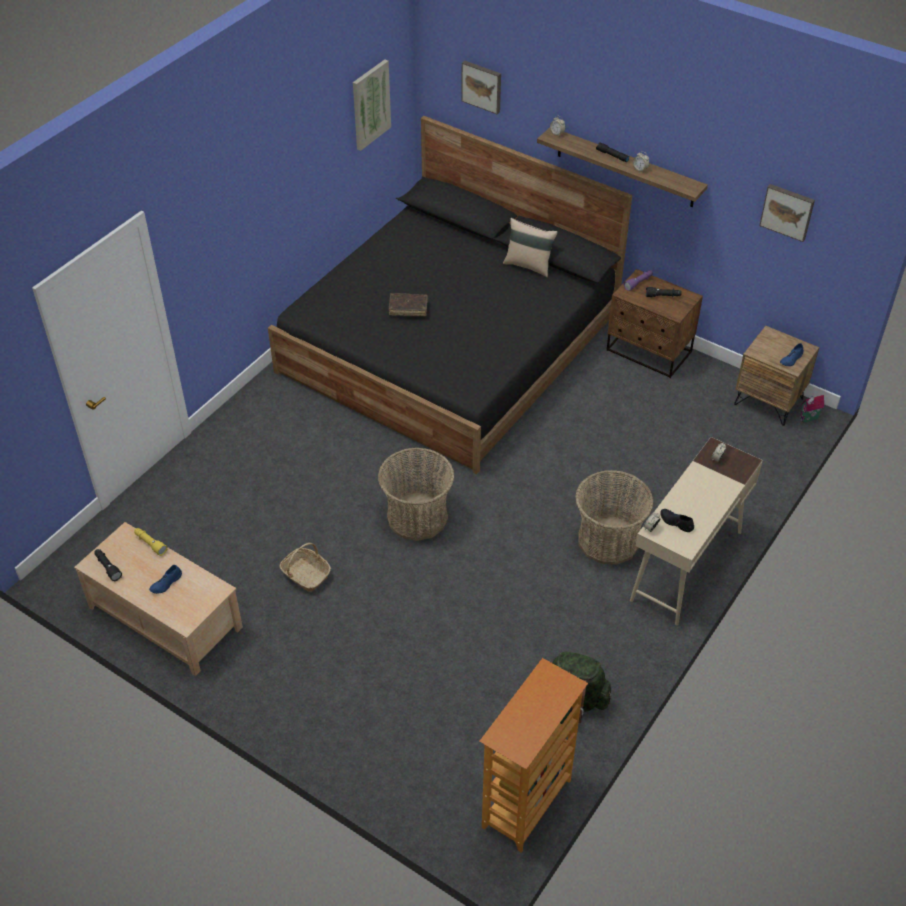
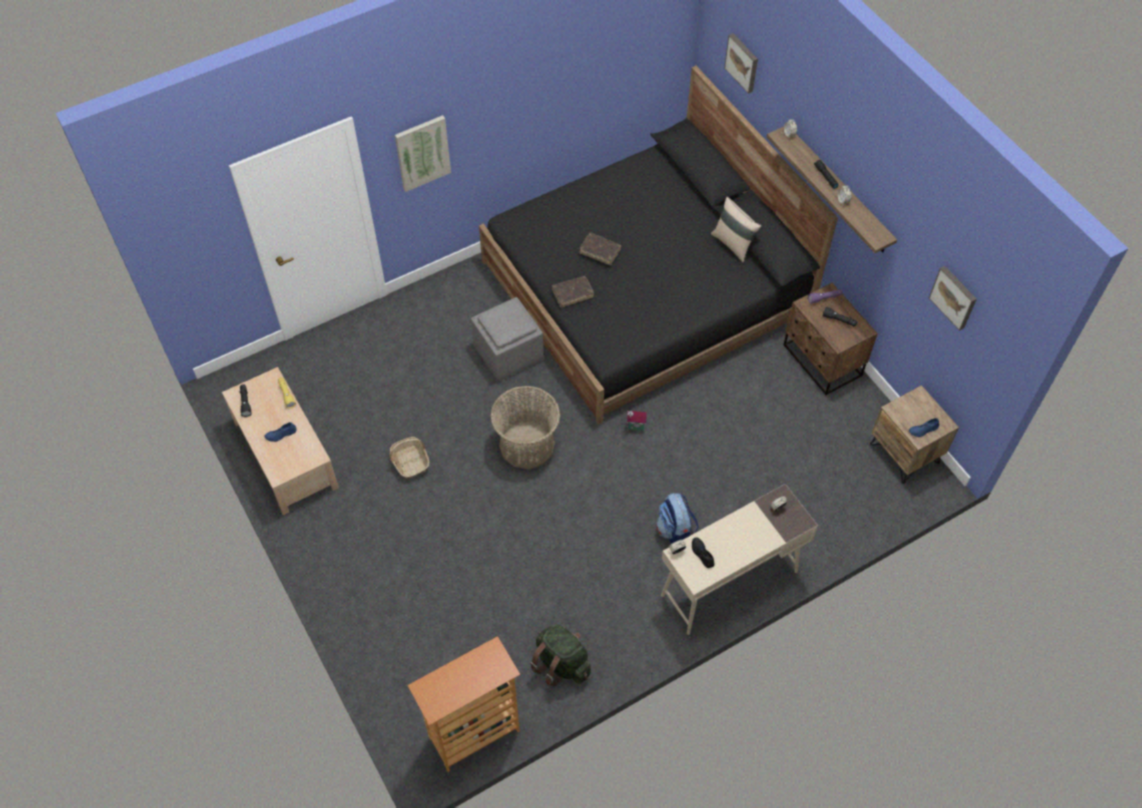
camera: 25 degrees right, 10 degrees up
(350, 443) = (509, 353): none -> grey ottoman
(370, 104) = (633, 49): picture -> picture (422, 152)
(403, 351) = (572, 294): none -> brown book
(608, 540) = (675, 532): basket -> backpack
(809, 419) = (932, 486): toy house -> toy house (635, 428)

